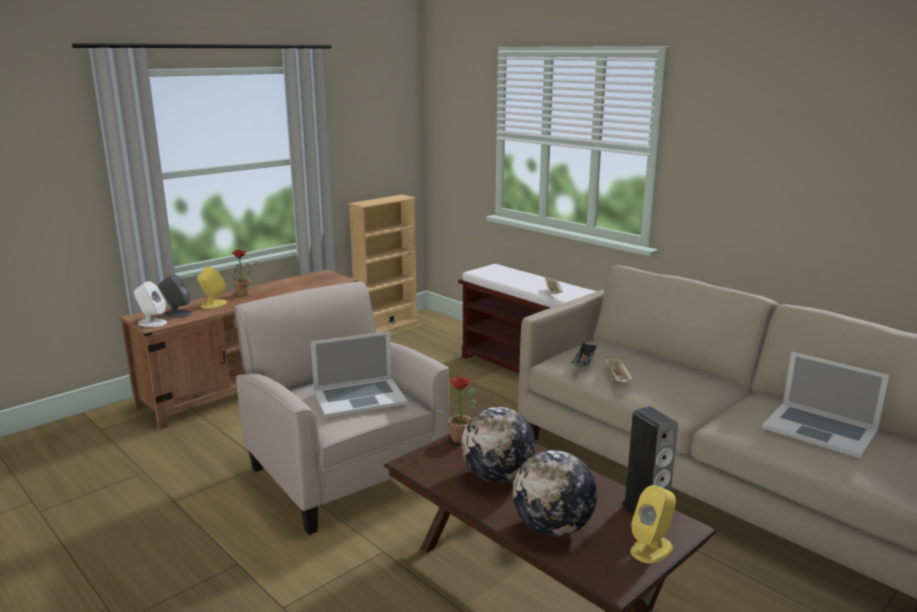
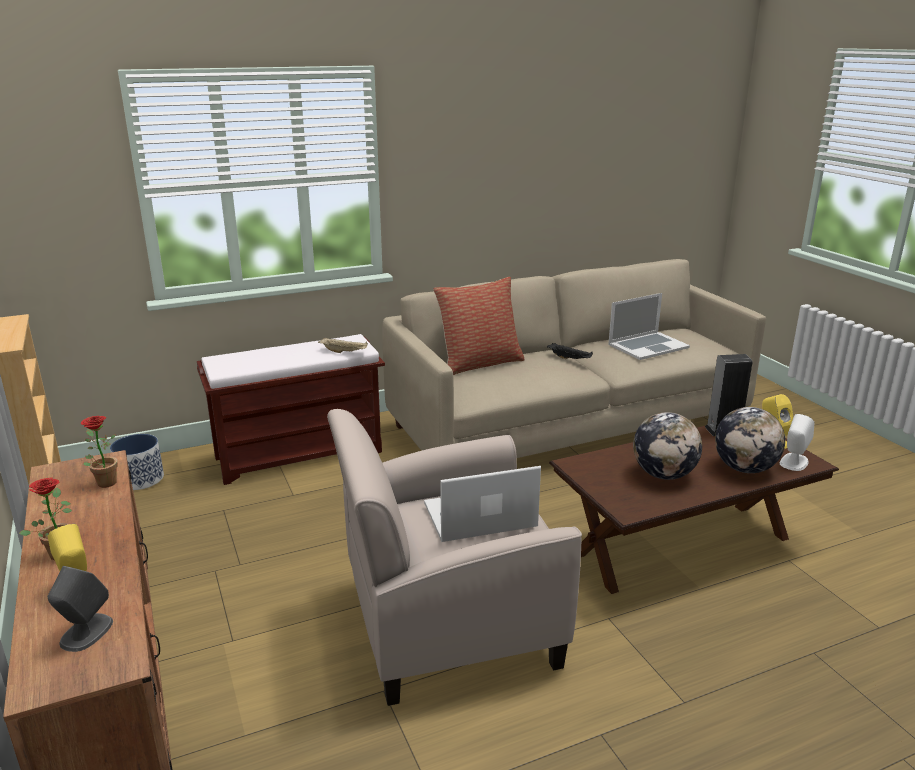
camera: 70 degrees left, 5 degrees up
(152, 323) = (102, 666): white speaker -> white speaker (793, 462)
(359, 397) = (480, 515): laptop -> laptop turned 105 degrees counterclockwise
(447, 333) = (140, 479): none -> planter
(460, 437) = (586, 478): potted plant -> potted plant (104, 482)
(584, 364) = (490, 387): black tray -> black tray (570, 359)
(618, 379) = (530, 382): beige tray -> none
(636, 353) = (479, 363): none -> pillow

